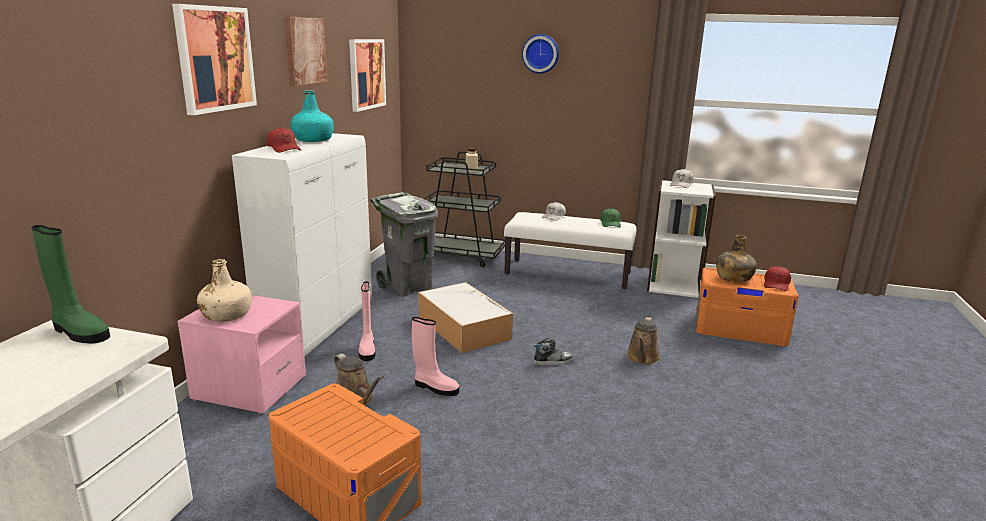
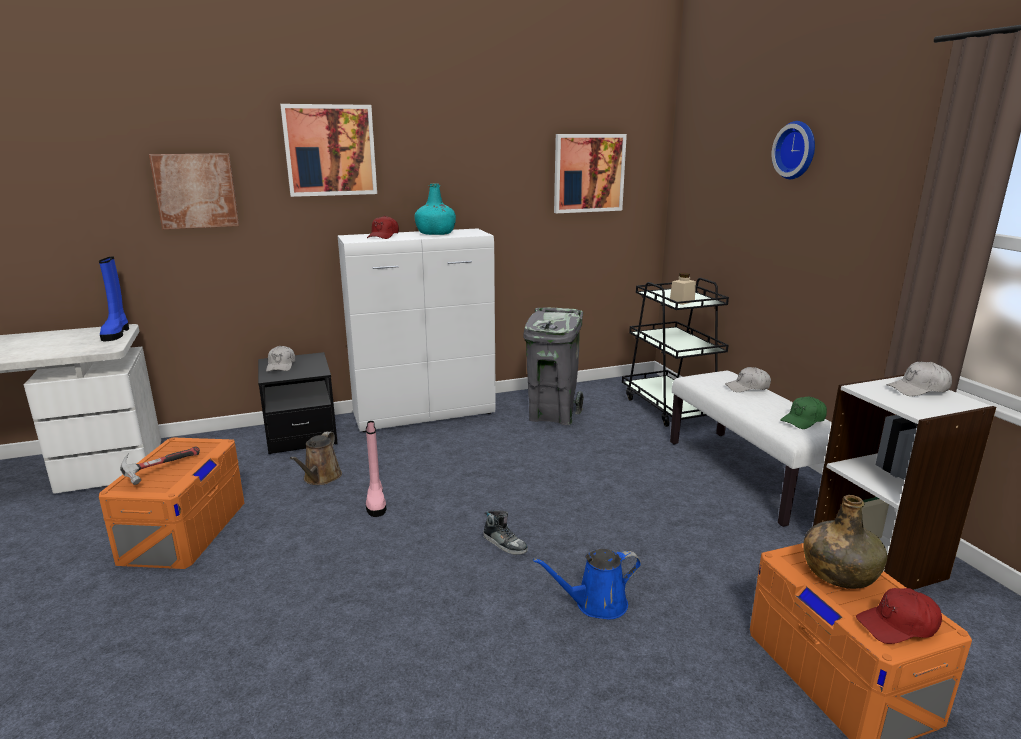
camera: 55 degrees right, 0 degrees up
(79, 332) = (116, 333): green boot -> blue boot
(227, 315) = (281, 366): beige bottle -> white cap
(249, 388) = (301, 435): pink nightstand -> black nightstand
(305, 51) = (468, 145): picture -> picture (195, 191)
(349, 430) = (161, 470): none -> hammer
(367, 349) = (408, 448): pink boot -> none
(462, 327) = (510, 469): storage box -> none
(642, 358) = (596, 604): brown watering can -> blue watering can

